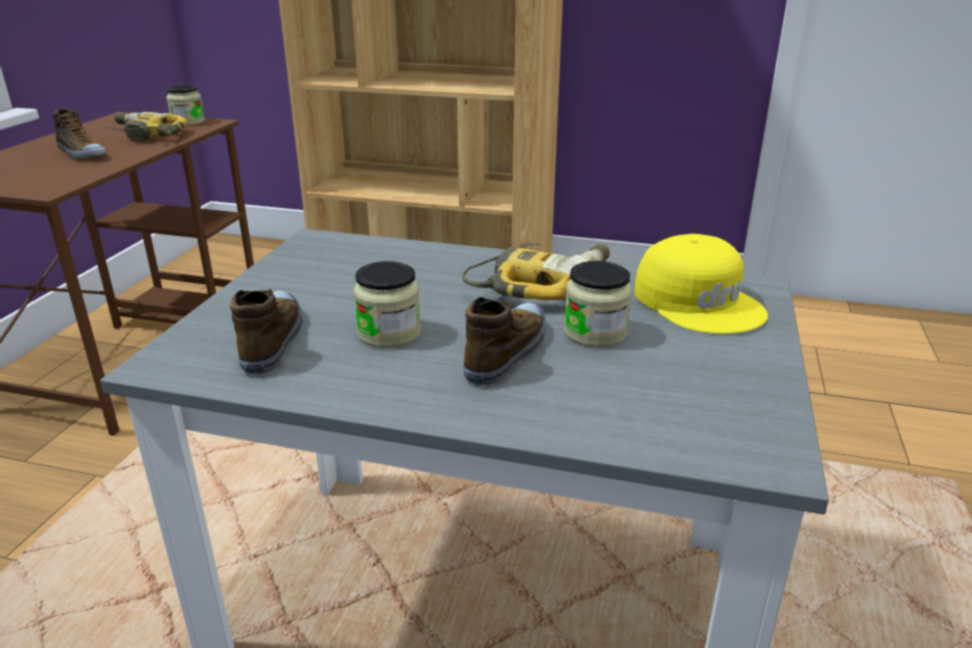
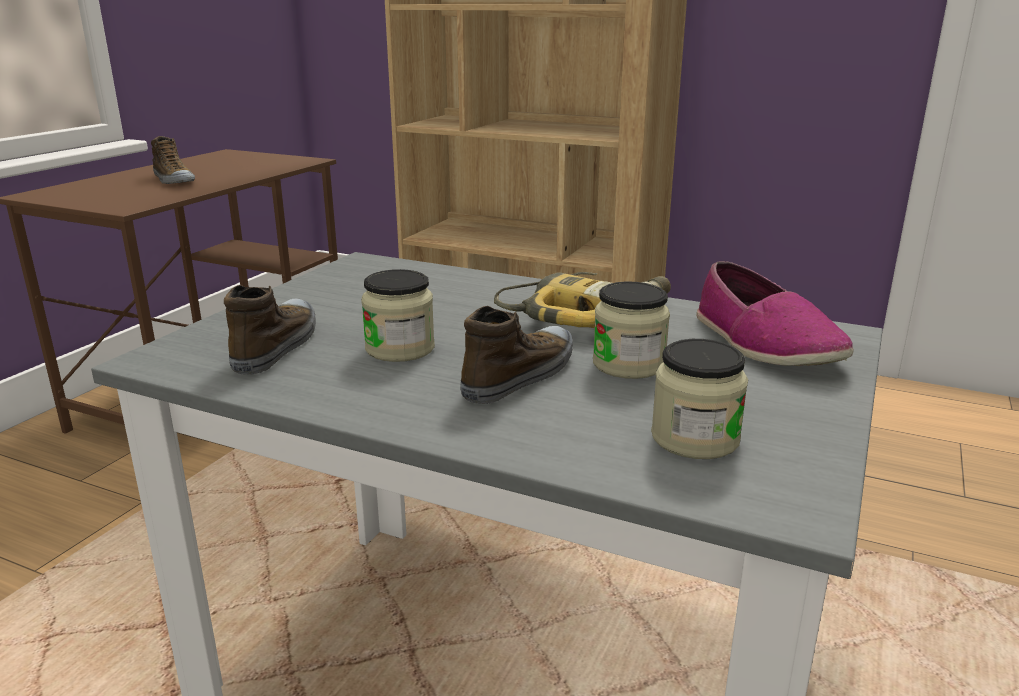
camera: 10 degrees right, 5 degrees down
(144, 135) = (239, 168): power drill -> none
(188, 122) = (286, 159): jar -> jar (695, 438)
(699, 301) = (763, 343): yellow cap -> shoe

